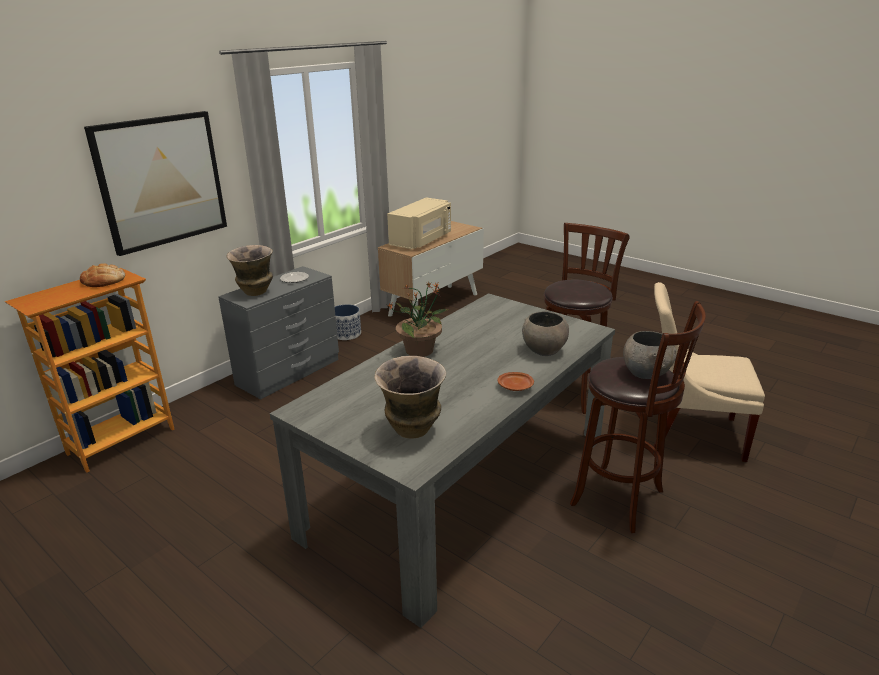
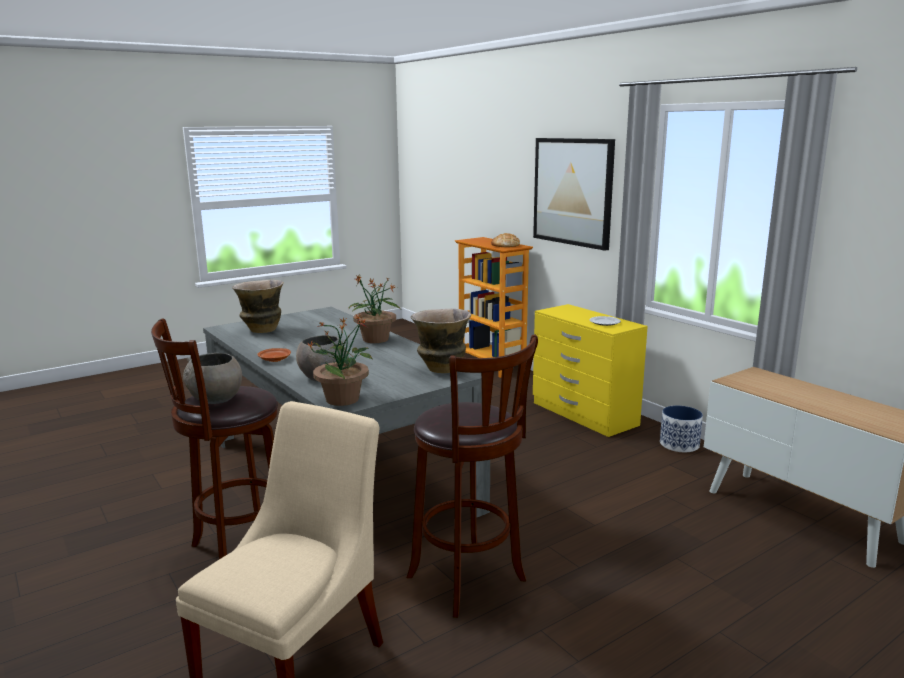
camera: 105 degrees right, 10 degrees down
(256, 292) = (570, 312): vase -> vase (441, 369)
(289, 372) = (583, 414): grey dresser -> yellow dresser
(422, 240) = (795, 391): beige microwave -> none
(581, 332) = (343, 399): none -> potted plant

